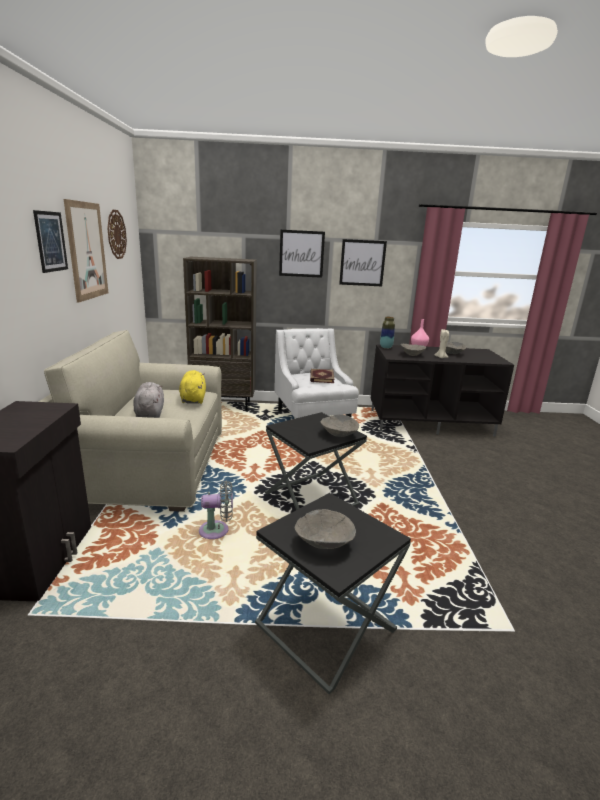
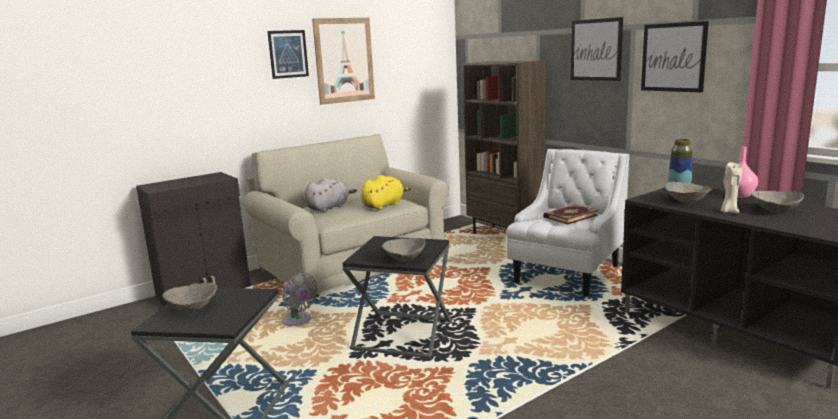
camera: 55 degrees right, 5 degrees down
(116, 234) = (402, 43): wall clock -> none

